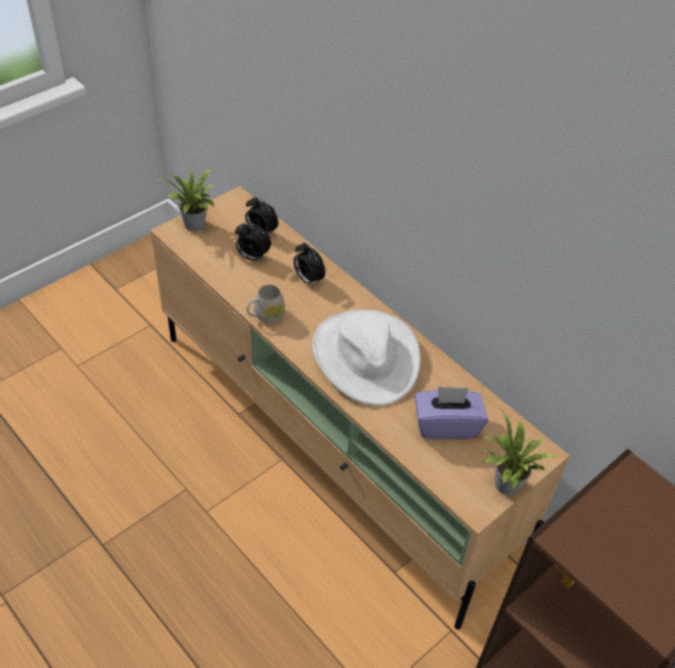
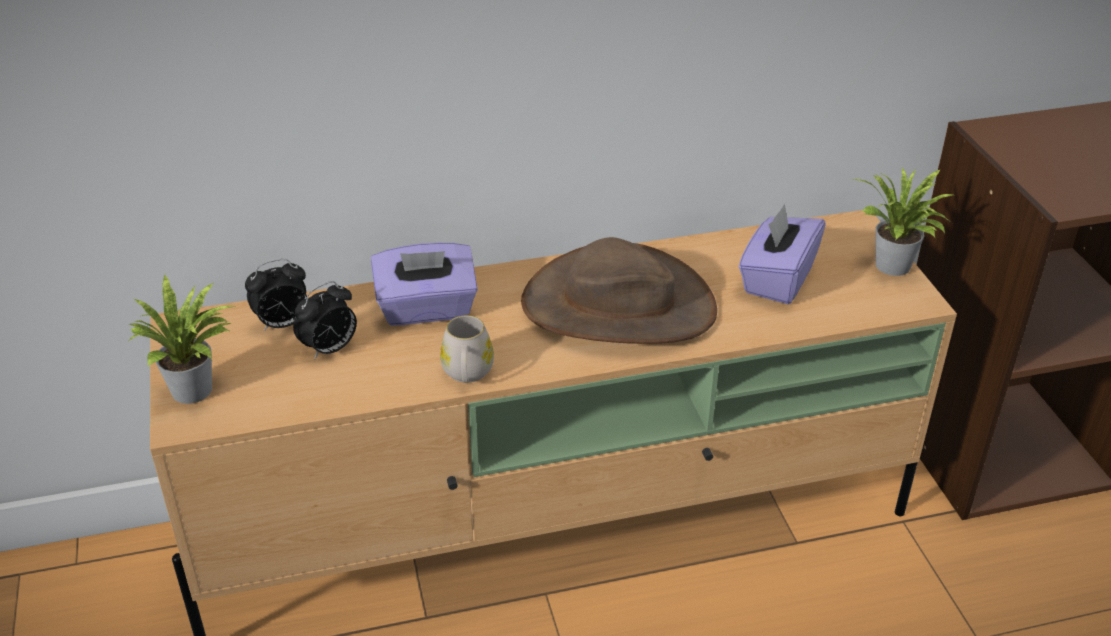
camera: 60 degrees left, 10 degrees down
(308, 279) = (427, 309): alarm clock -> purple tissue box
(365, 357) = (618, 306): white hat -> brown hat

